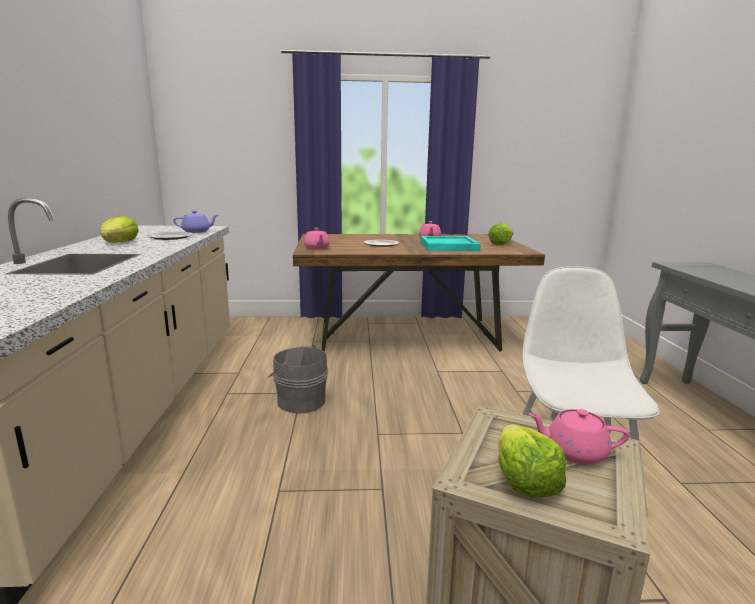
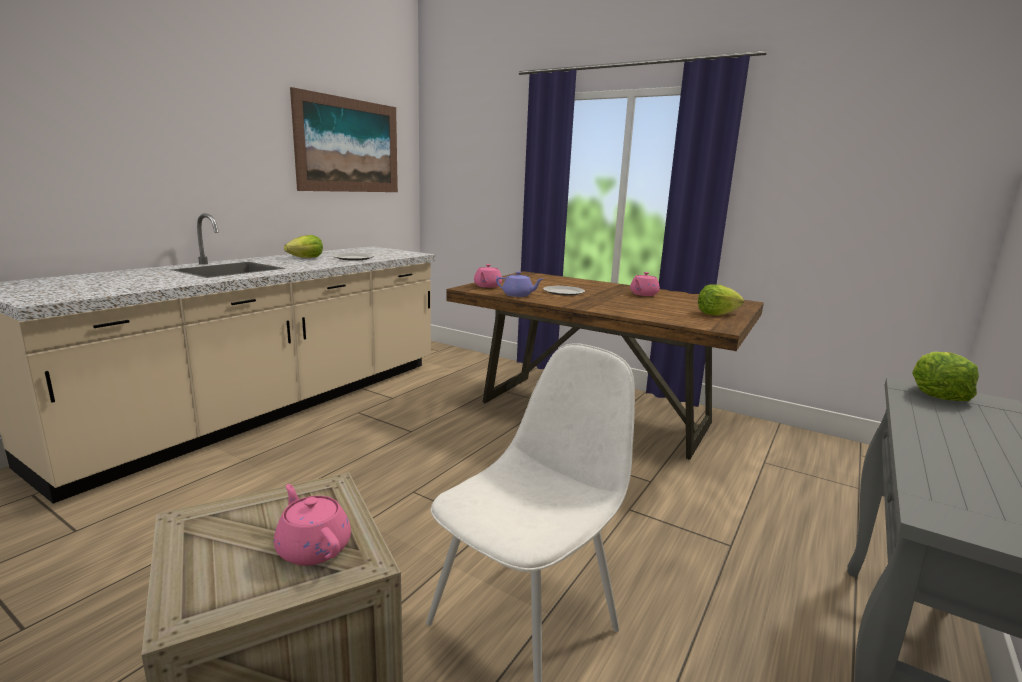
camera: 35 degrees right, 0 degrees up
(109, 114) = (349, 146): none -> picture
(197, 231) = (390, 256): purple teapot -> purple teapot (518, 295)
(300, 401) = (399, 438): grey bucket -> none
(449, 246) = (636, 306): turquoise tray -> none
(524, 480) = (217, 545): lettuce -> lettuce (937, 393)

